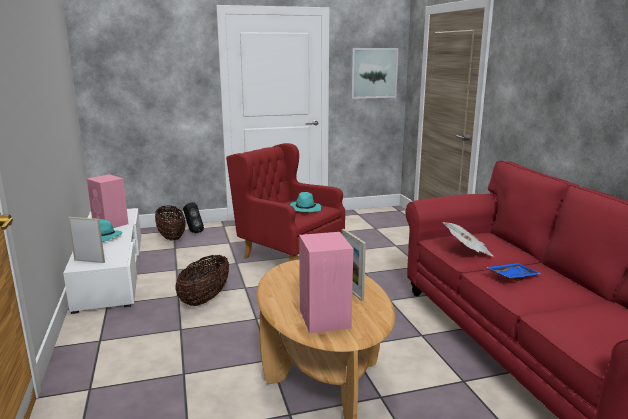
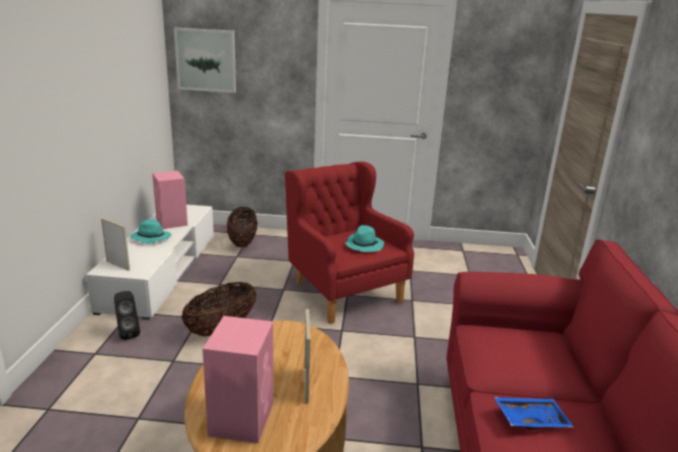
camera: 20 degrees right, 5 degrees up
(193, 232) = (267, 239): black speaker -> black speaker (127, 333)
(373, 73) = (507, 81): picture -> picture (206, 60)
(467, 251) = (499, 360): newspaper -> none

